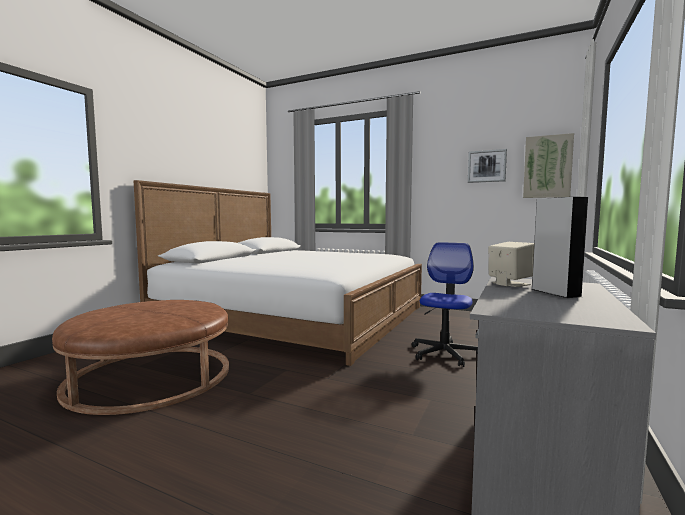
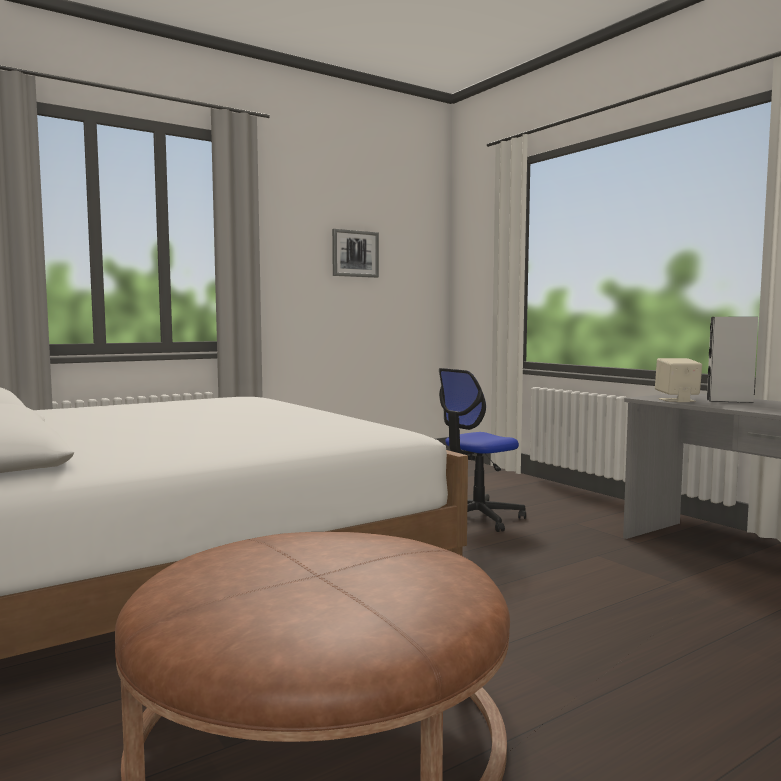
camera: 60 degrees left, 0 degrees up
(444, 354) = (476, 518): office chair -> office chair turned 90 degrees counterclockwise
(547, 167) = (417, 263): picture -> none

